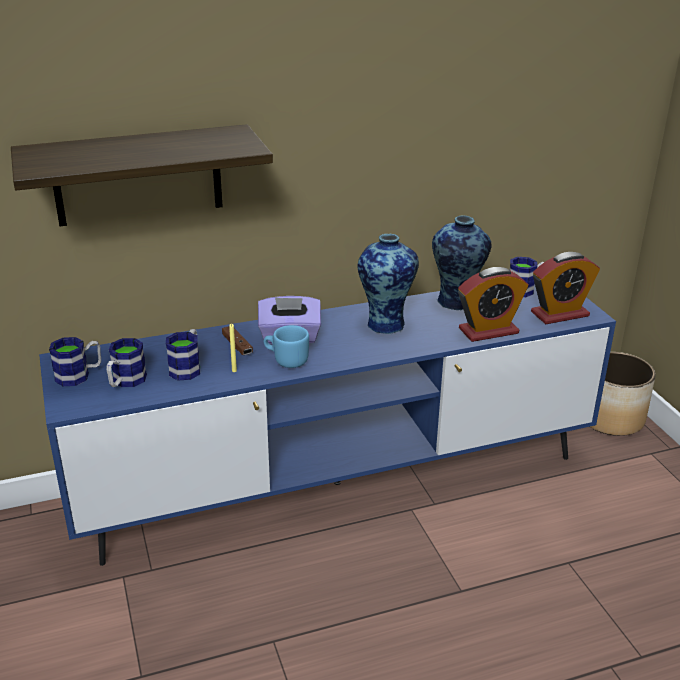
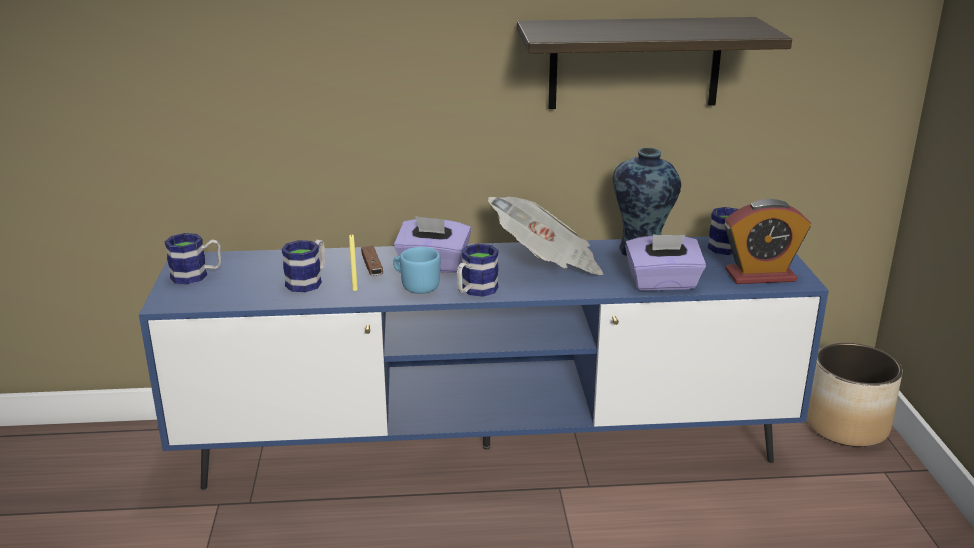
camera: 15 degrees right, 5 degrees down
(125, 382) = (238, 286): mug -> mug (475, 291)
(138, 176) = (281, 70): shelf -> shelf (634, 63)
(386, 323) = (547, 264): vase -> newspaper
(488, 331) = (663, 283): alarm clock -> purple tissue box

